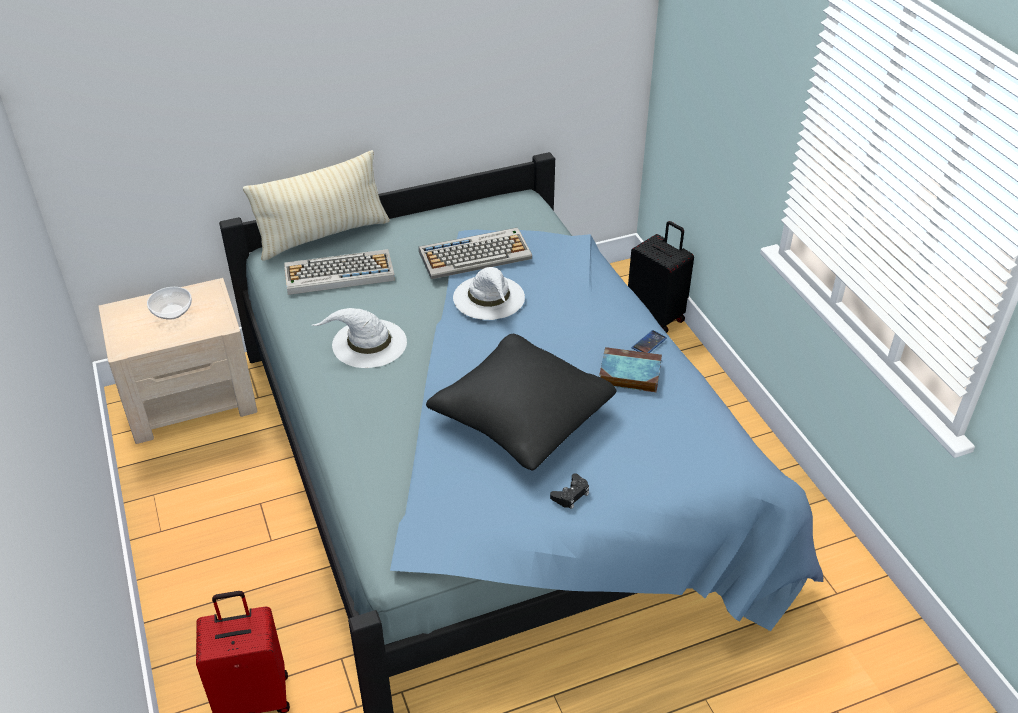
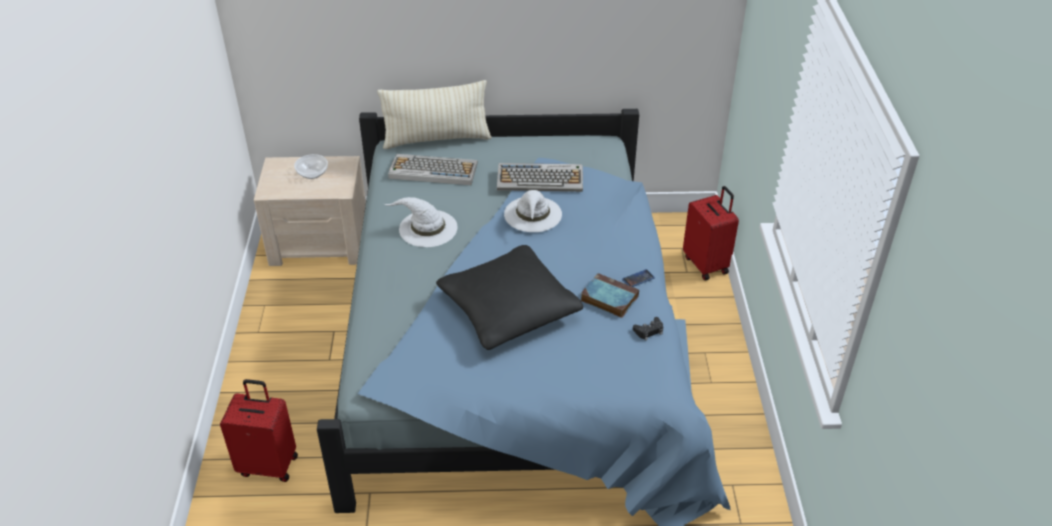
camera: 20 degrees right, 0 degrees up
(571, 495) = (513, 376): black game controller -> black game controller (649, 331)
(657, 316) = (706, 264): black suitcase -> red suitcase

